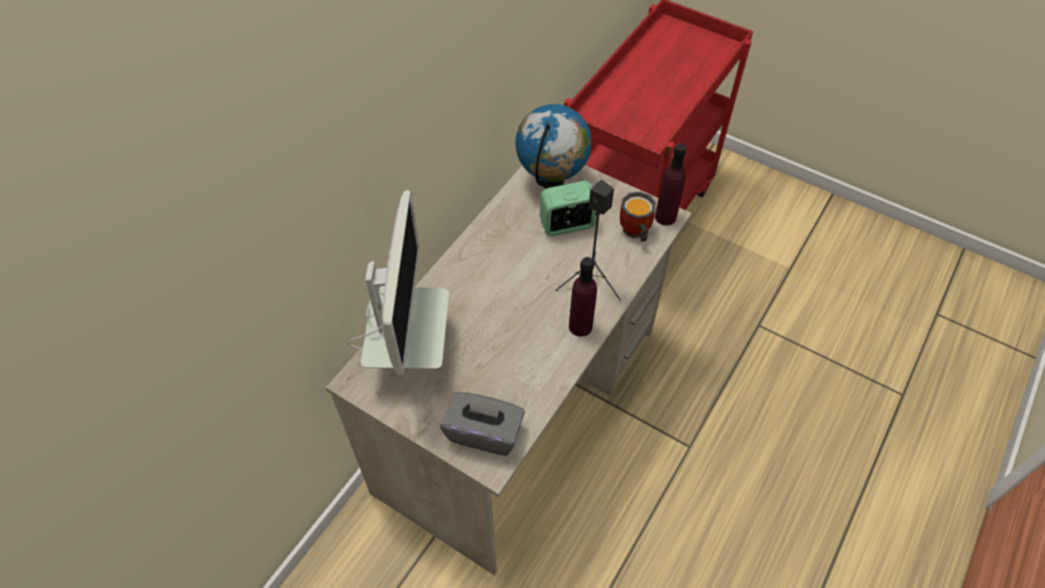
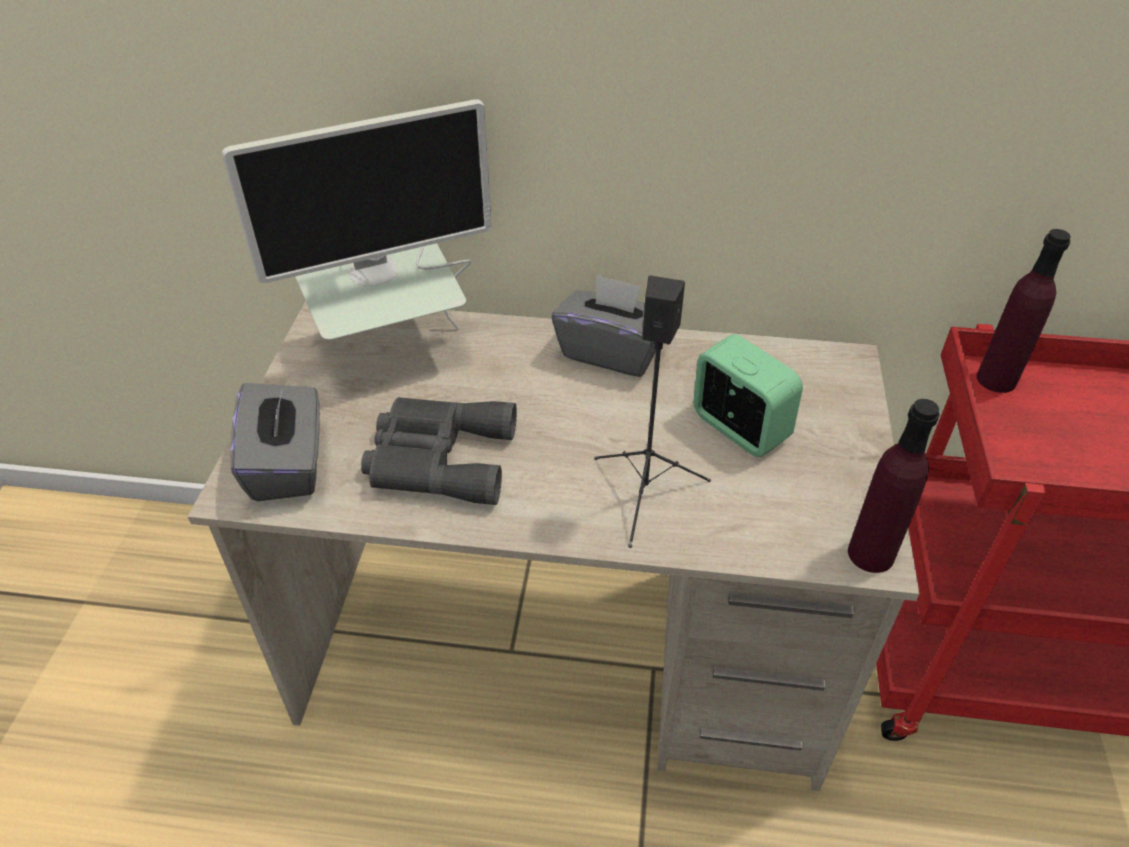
camera: 65 degrees right, 10 degrees down
(480, 251) = (611, 352): none -> grey tissue box
(518, 359) = (437, 458): none -> grey binoculars
(552, 182) = (811, 382): globe -> none
(580, 326) = (541, 511): purple bottle -> purple bottle (996, 380)
(634, 233) = (793, 519): mug -> none

